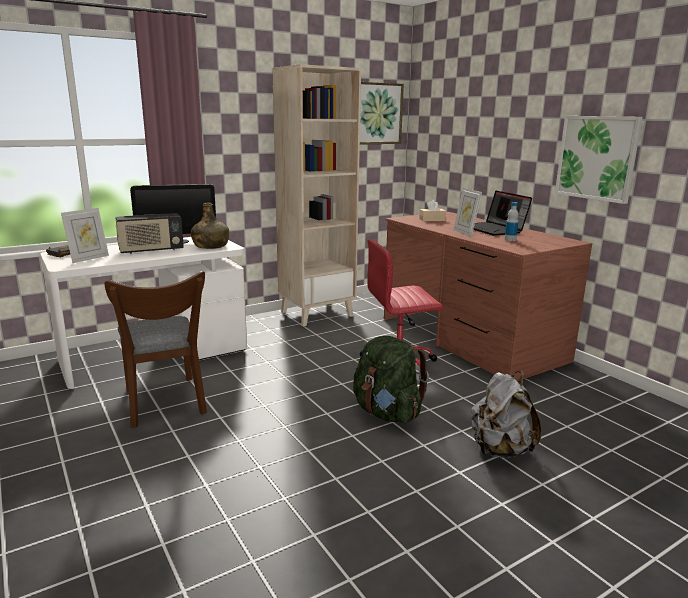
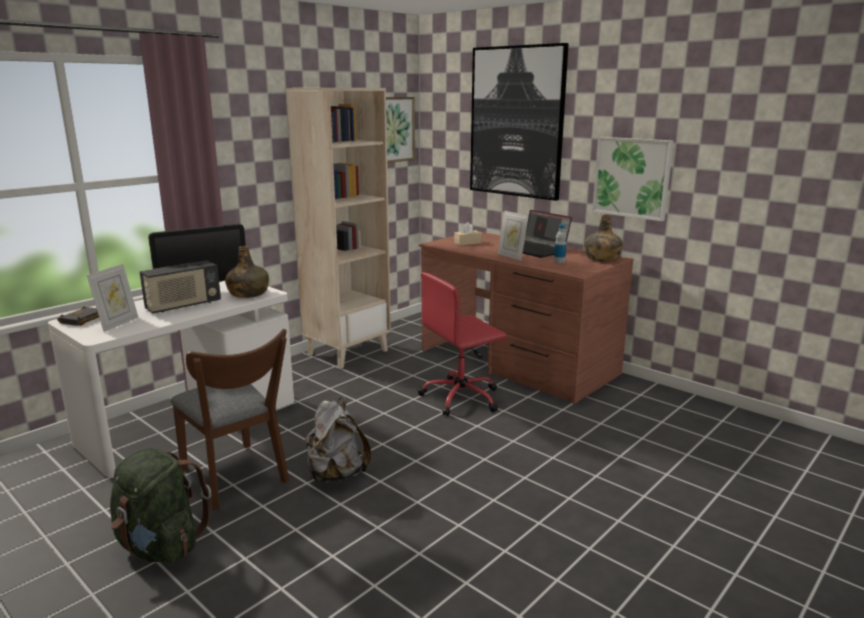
camera: 15 degrees left, 0 degrees up
(387, 413) = (475, 451): green backpack -> green backpack (161, 546)
(490, 104) = (516, 122): none -> picture
(499, 450) = (594, 470): grey backpack -> grey backpack (336, 475)
(557, 240) = (601, 258): none -> green bottle

